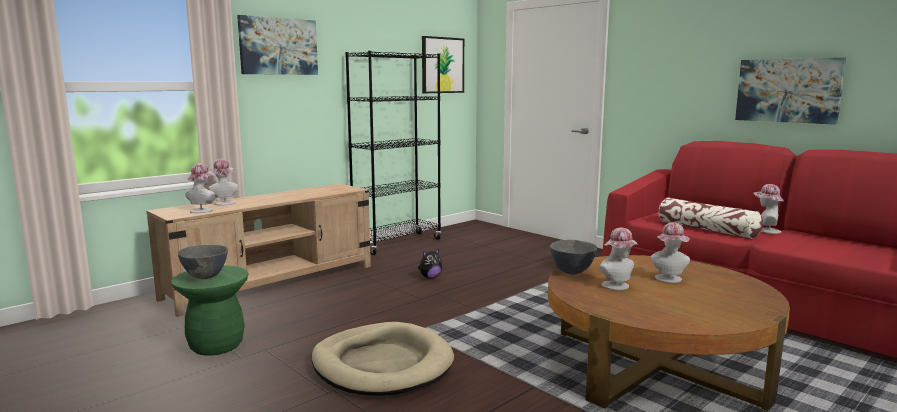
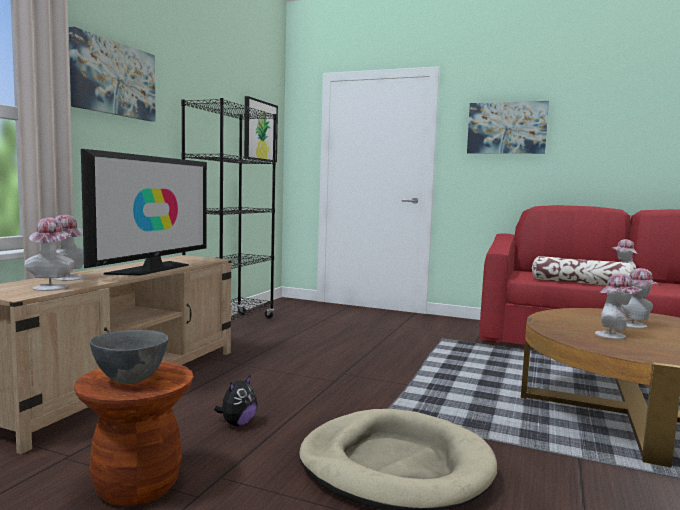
camera: 25 degrees left, 5 degrees down
(216, 345) = (137, 486): green stool -> brown stool
(292, 197) = (152, 269): none -> television
(430, 277) = (313, 357): plush toy -> plush toy (237, 423)
(571, 272) = (549, 327): grey bowl -> none
(788, 90) = (615, 161): picture -> picture (506, 128)

